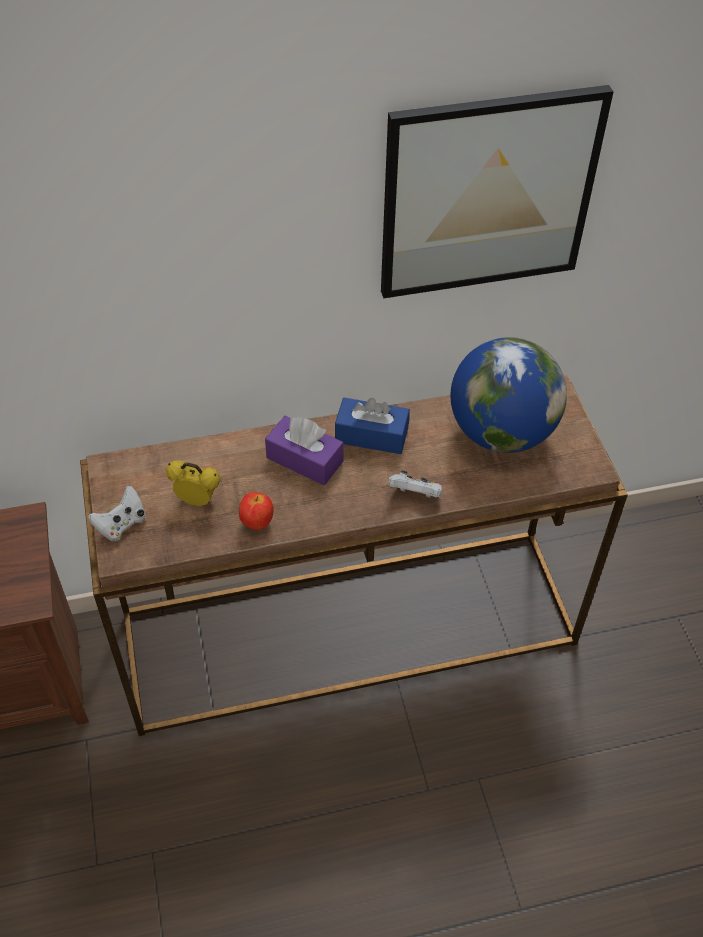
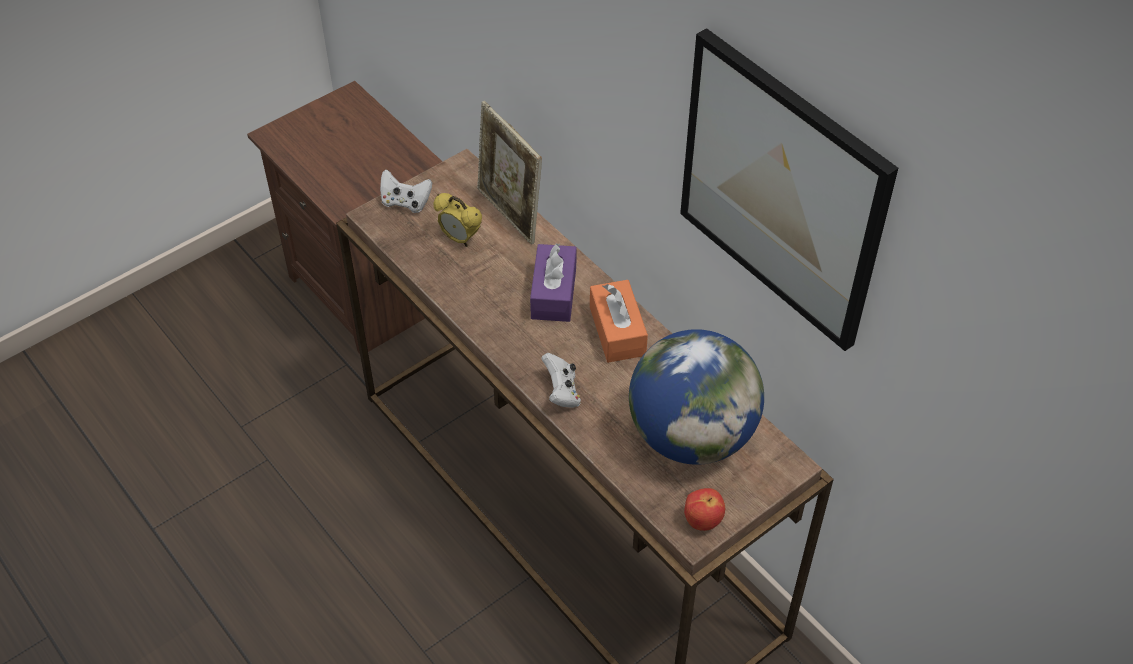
camera: 65 degrees right, 0 degrees up
(193, 455) = (509, 214): none -> picture frame
(197, 500) = (460, 239): alarm clock -> alarm clock turned 135 degrees clockwise
(256, 522) = (459, 289): apple -> apple (703, 521)
(371, 435) = (617, 331): blue tissue box -> orange tissue box

